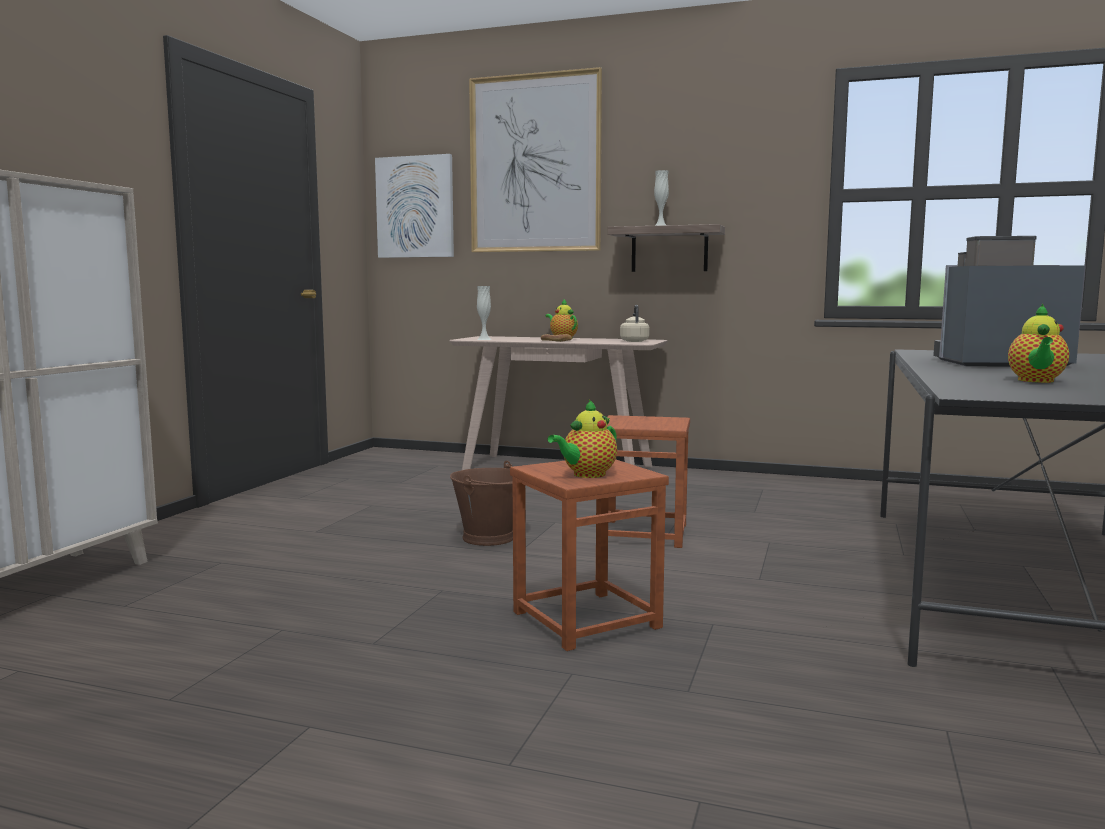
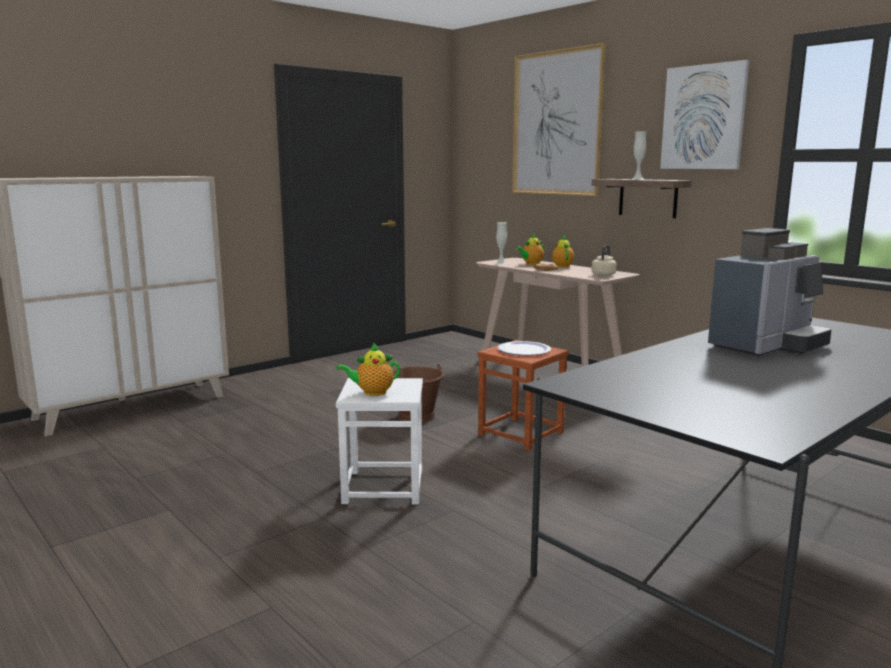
camera: 30 degrees right, 5 degrees up
(415, 207) = (480, 156): picture -> picture (703, 117)
(586, 619) = (384, 487): brown stool -> white stool
(645, 421) = (523, 350): none -> plate
(996, 364) = (767, 345): coffee machine -> coffee machine turned 105 degrees clockwise
(1036, 381) = (690, 374): teapot -> teapot (531, 264)

